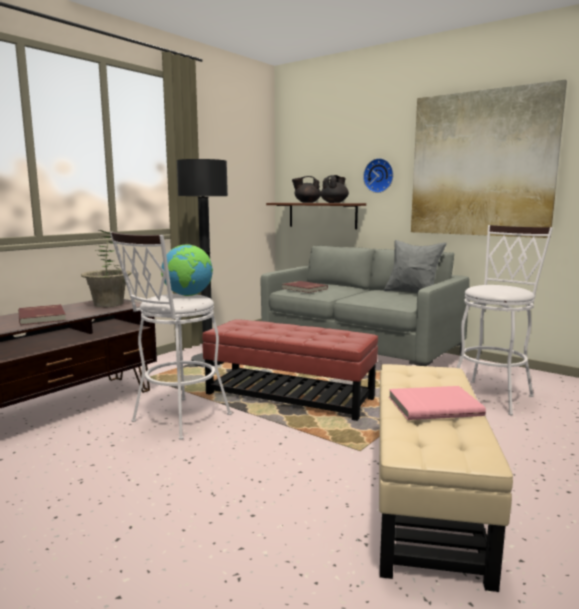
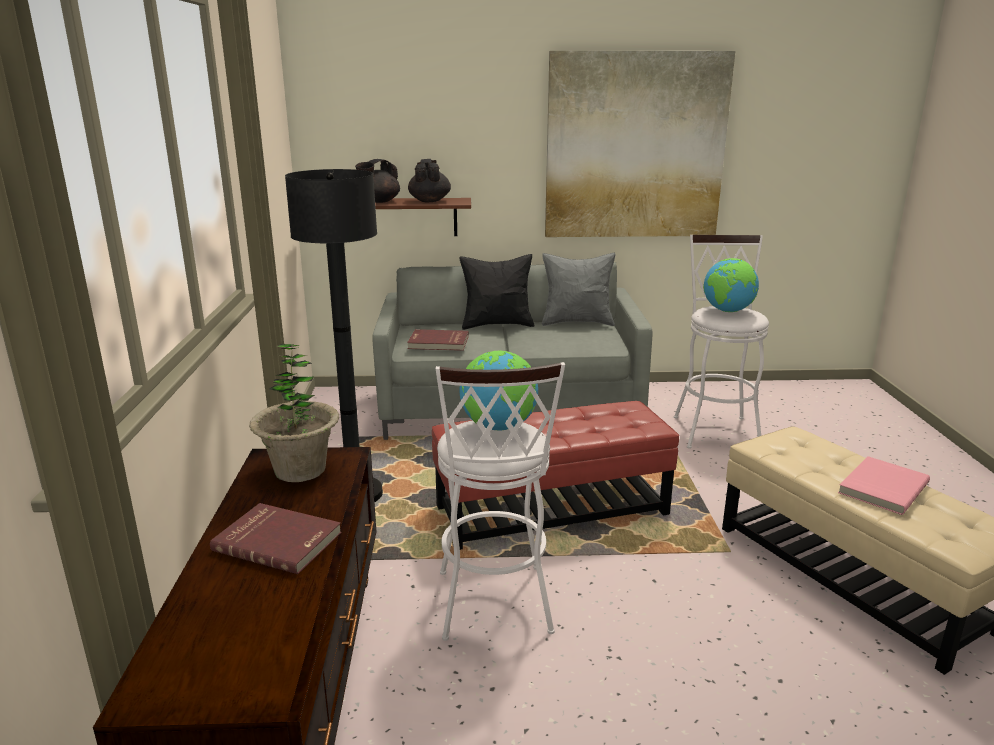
camera: 40 degrees left, 10 degrees up
(359, 288) = (497, 324): none -> black pillow
(379, 175) = (490, 157): wall clock -> none
(498, 286) = (727, 311): none -> globe

